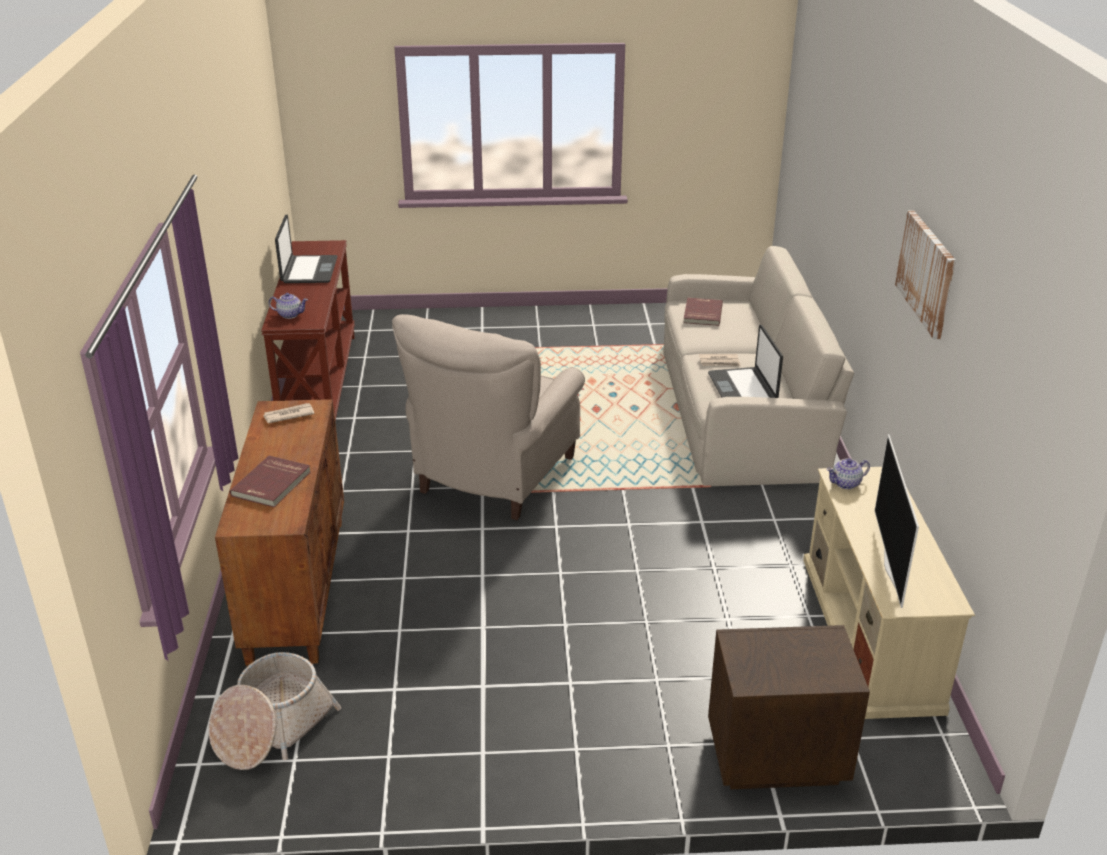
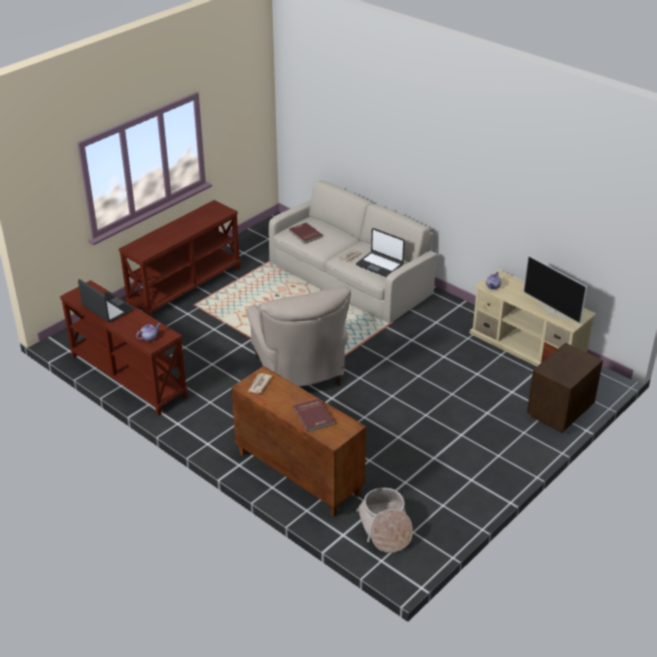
camera: 45 degrees left, 5 degrees up
(524, 327) = (185, 287): none -> brown console table
(927, 273) = (498, 176): picture -> none

